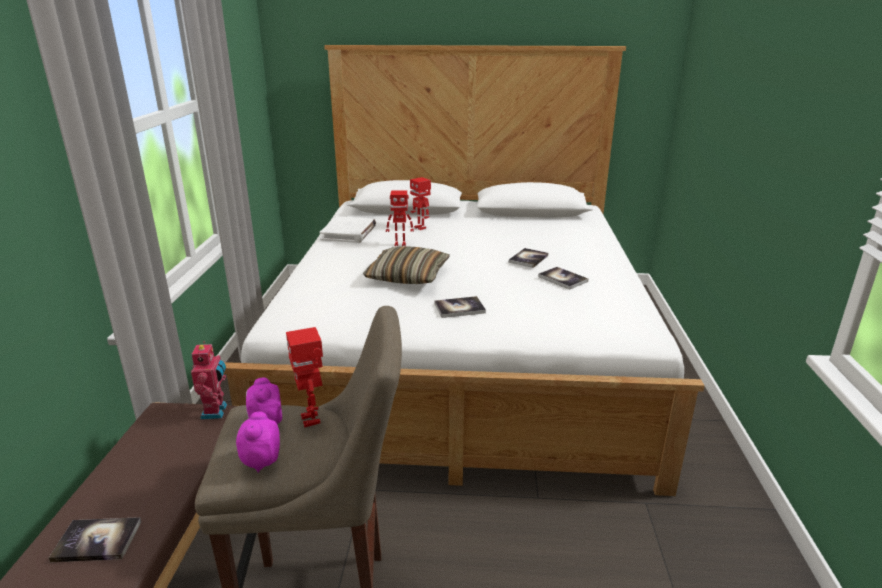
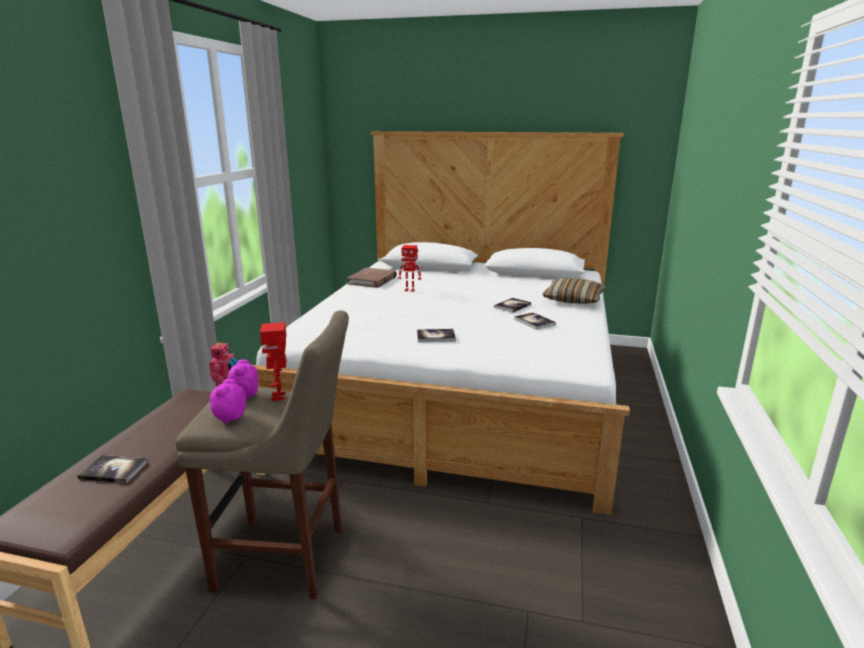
camera: 10 degrees right, 5 degrees down
(349, 233) = (372, 280): white book -> brown book
(407, 276) = (404, 312): pillow -> pillow (573, 300)
(420, 227) = (433, 280): toy robot -> none

